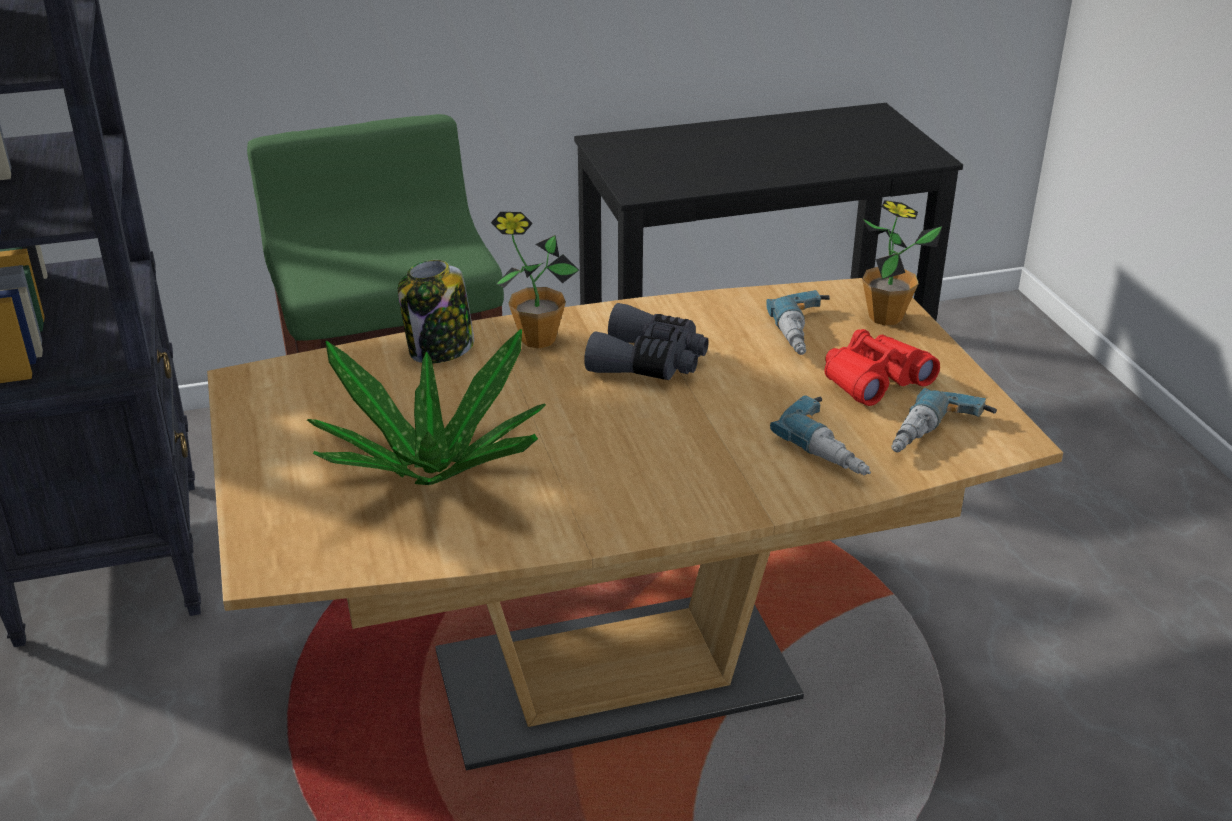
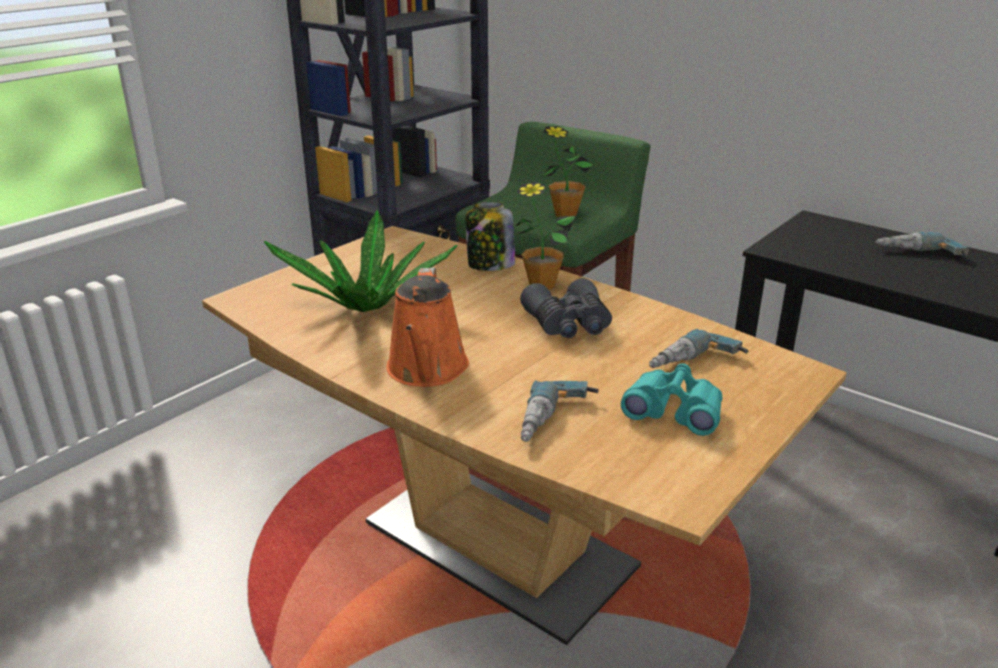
camera: 55 degrees right, 5 degrees down
(649, 484) = (427, 370): none -> orange watering can
(874, 380) = (674, 411): red binoculars -> turquoise binoculars
(885, 317) = (775, 388): potted plant -> potted plant (565, 215)
(939, 438) = (633, 465): power drill -> power drill (919, 255)

